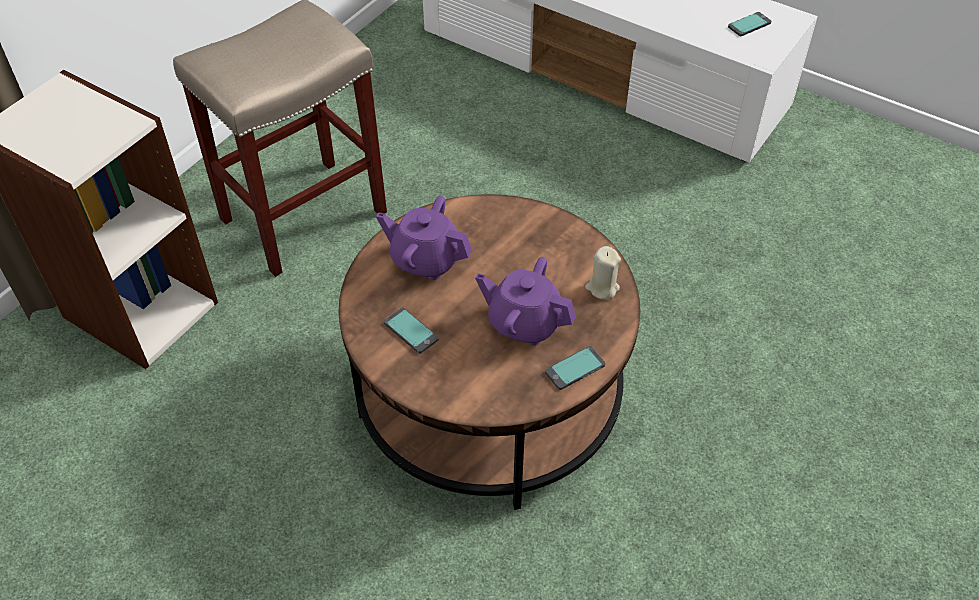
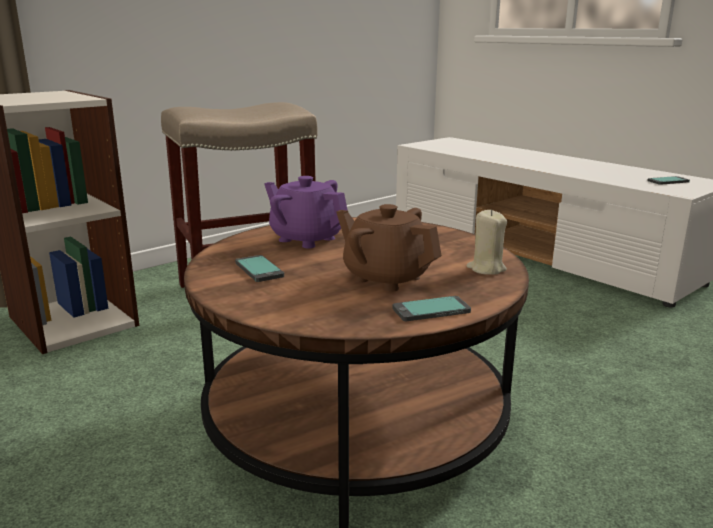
camera: 15 degrees right, 30 degrees down
(524, 323) = (386, 278): purple teapot -> brown teapot

